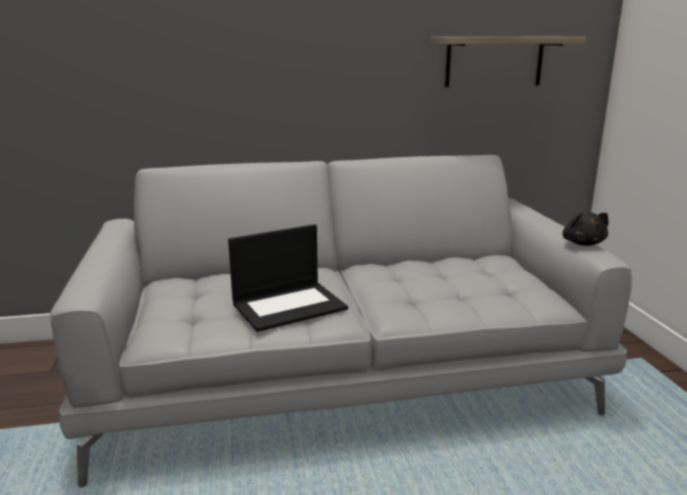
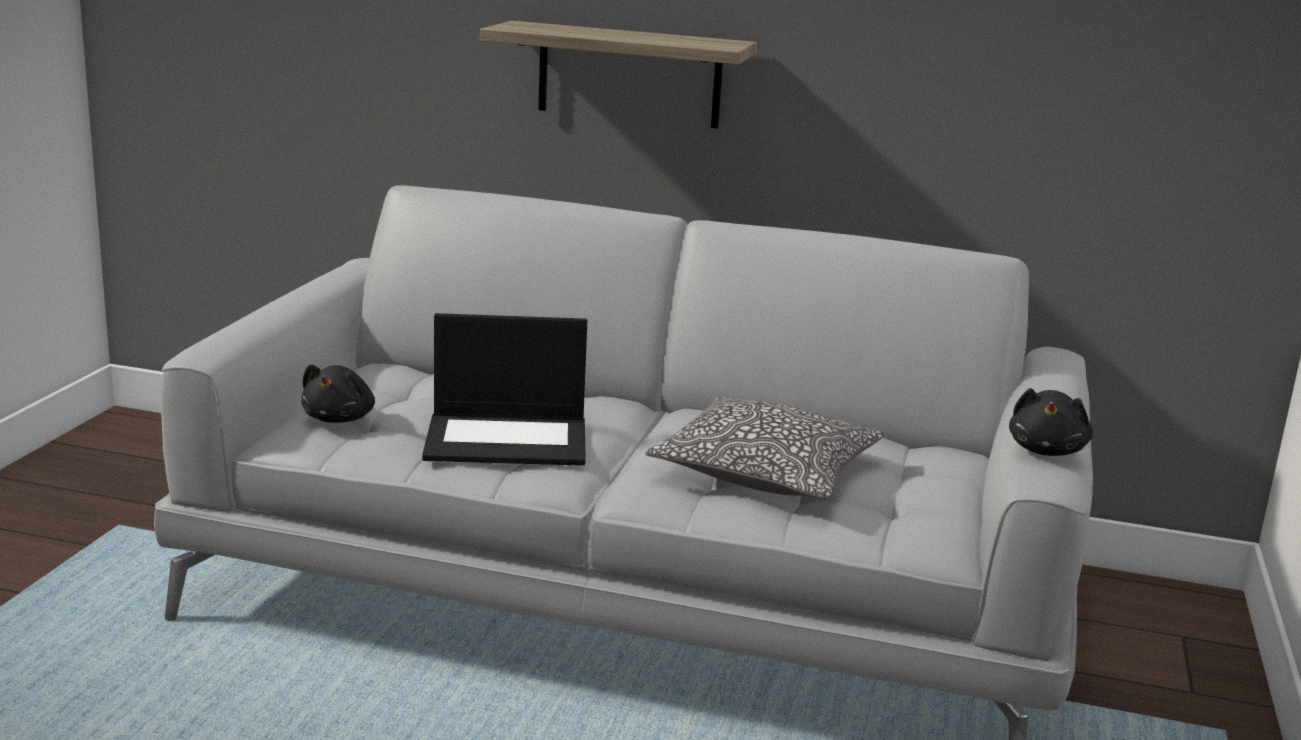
camera: 25 degrees right, 0 degrees up
(174, 319) = (340, 418): none -> black plush toy
(435, 288) = (766, 472): none -> pillow
(494, 61) = (1067, 74): shelf -> shelf (629, 75)

